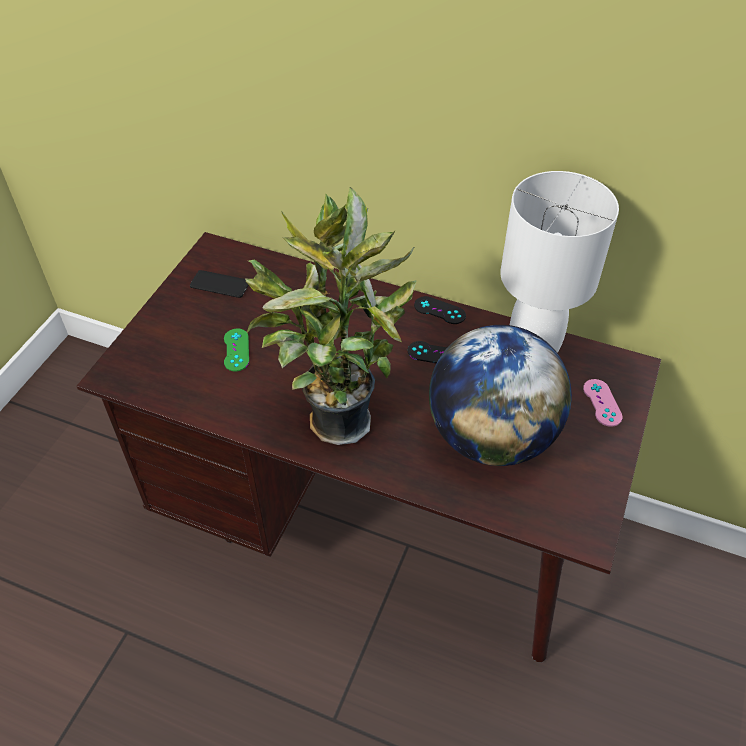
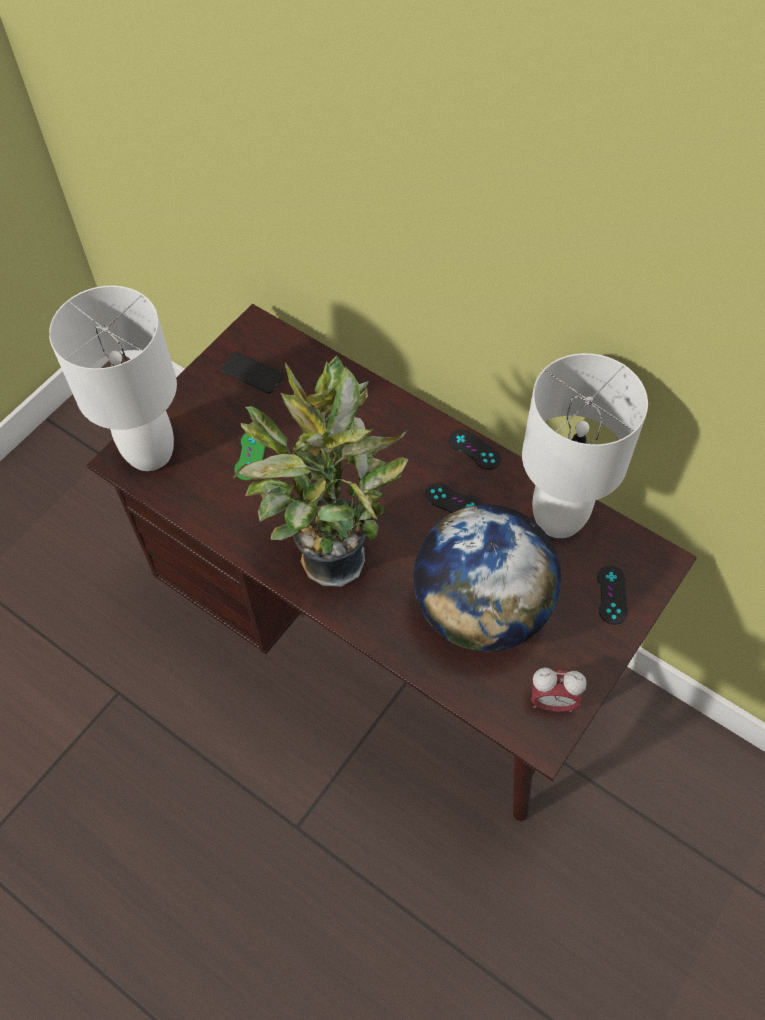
camera: 15 degrees right, 10 degrees up
(139, 364) = (151, 452): none -> white table lamp
(584, 502) = (552, 701): none -> alarm clock
(602, 403) = (611, 595): pink game controller -> black game controller

